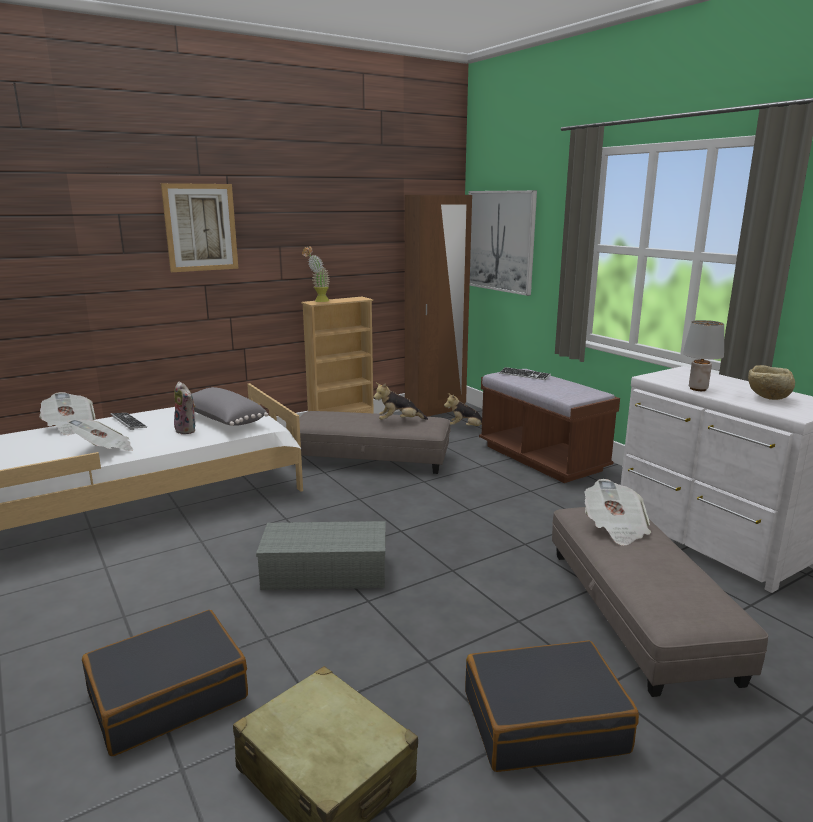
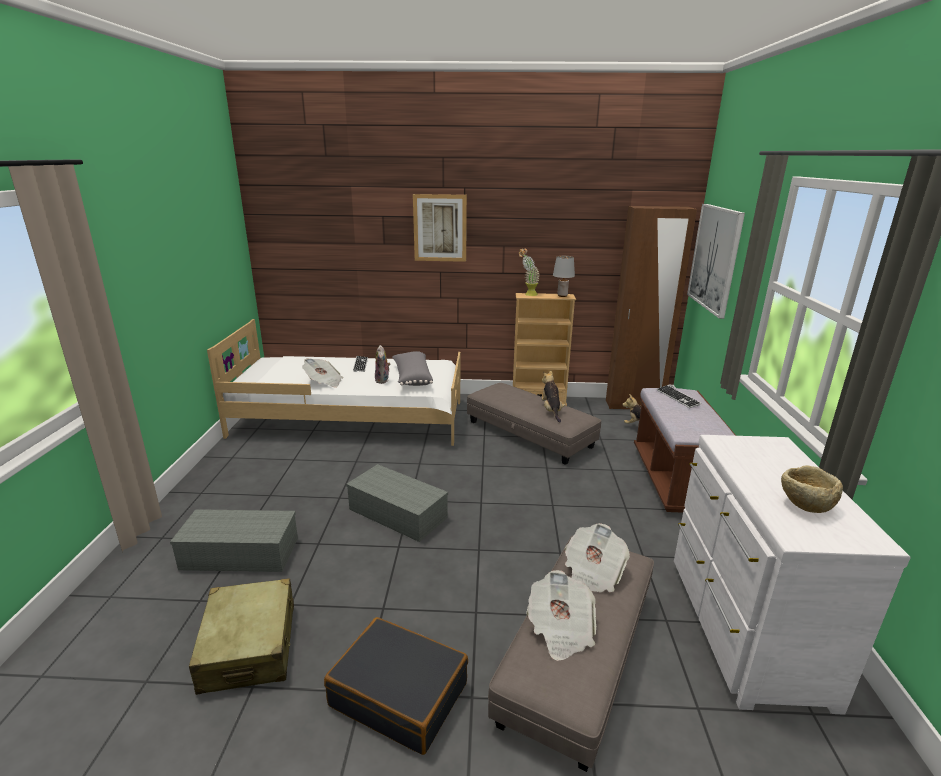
camera: 35 degrees right, 5 degrees up
(70, 427) = (328, 360): newspaper -> newspaper (560, 630)
(168, 695) = (238, 554): black suitcase -> grey storage box
(399, 421) = (551, 411): plush toy -> plush toy turned 60 degrees clockwise
(698, 389) = (743, 470): grey table lamp -> grey table lamp (562, 296)

